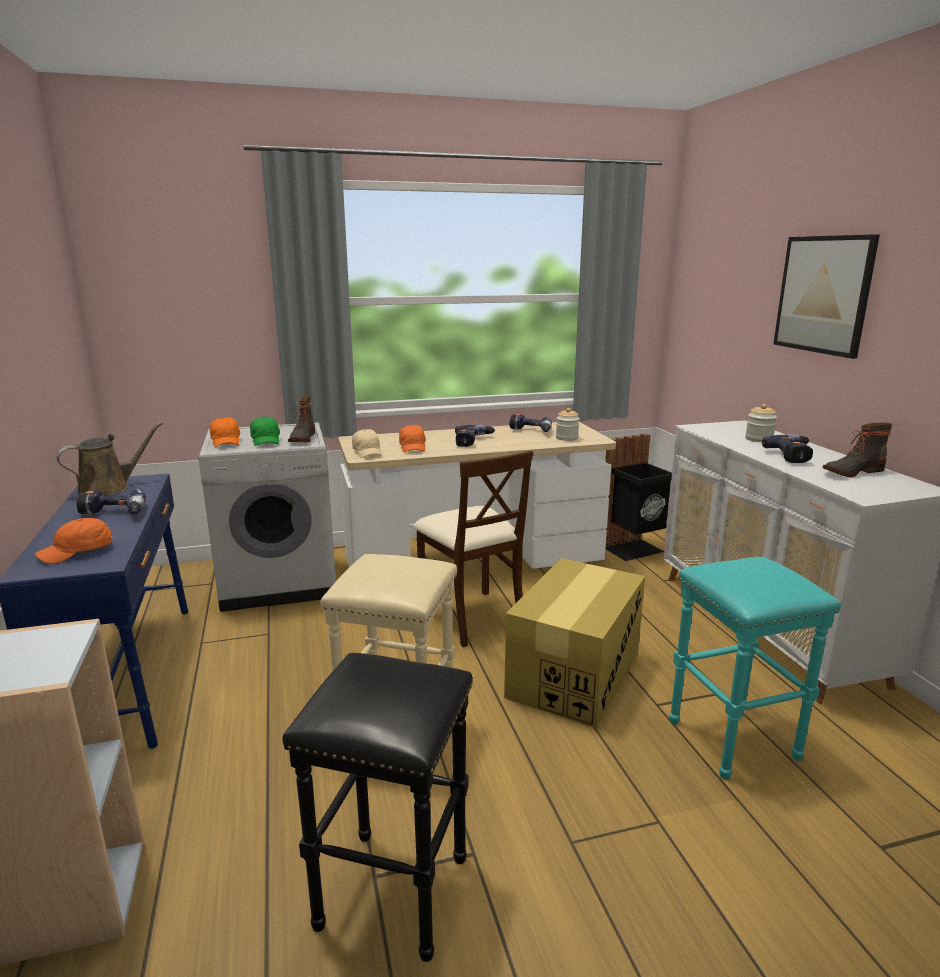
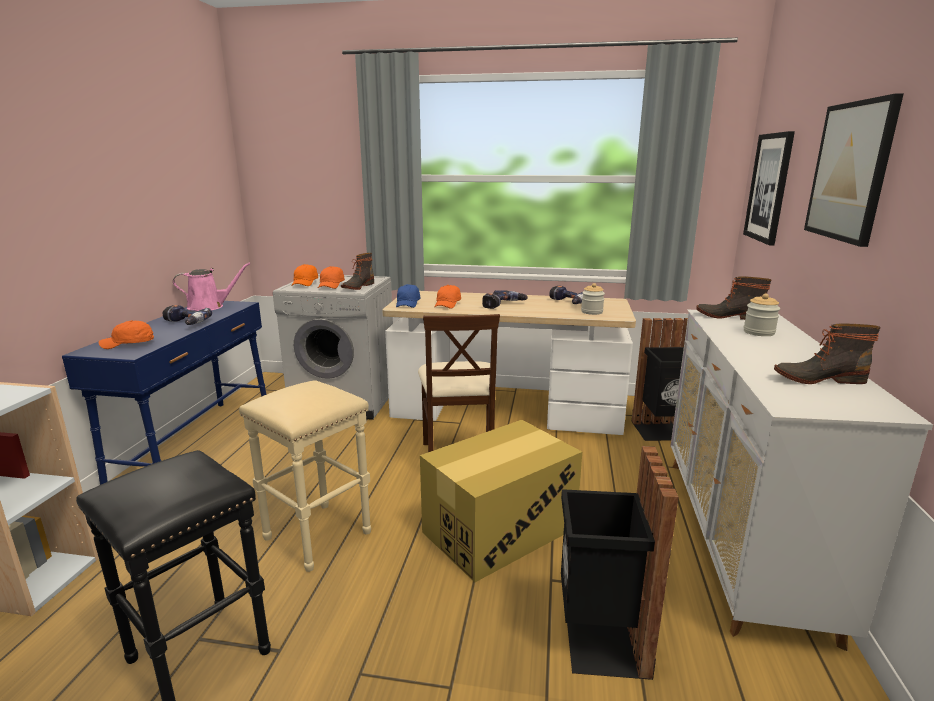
camera: 25 degrees right, 0 degrees up
(109, 488) = (209, 307): brown watering can -> pink watering can
(266, 440) = (331, 285): green cap -> orange cap
(367, 452) = (408, 304): beige cap -> blue cap
(709, 304) = (769, 187): none -> picture
(716, 427) = (729, 316): none -> boot
(736, 739) = (600, 639): turquoise stool -> black trash can
(794, 456) = (771, 353): power drill -> none

